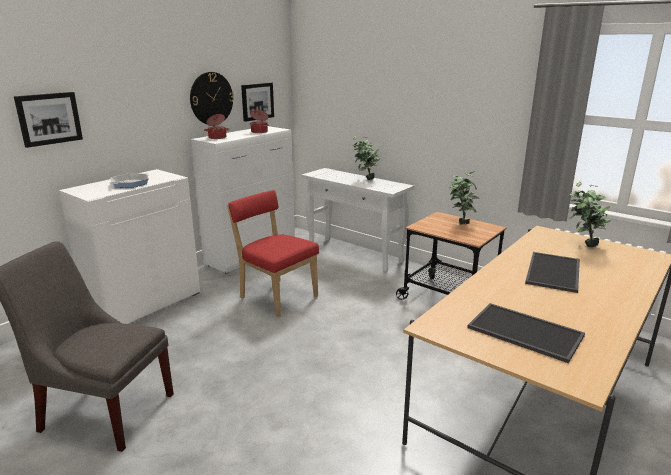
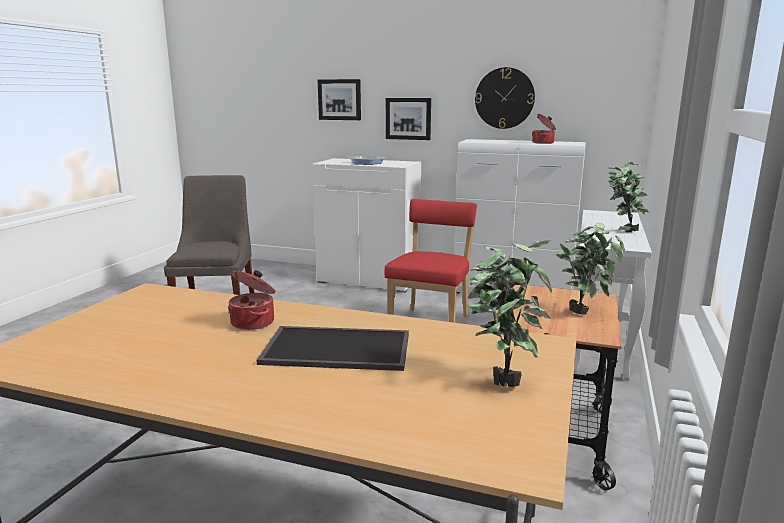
camera: 70 degrees right, 5 degrees down
(217, 137) = (486, 140): cooking pot -> cooking pot (254, 322)
(257, 101) = (577, 108): picture -> picture (408, 118)
(523, 332) = (129, 330): tray -> none

